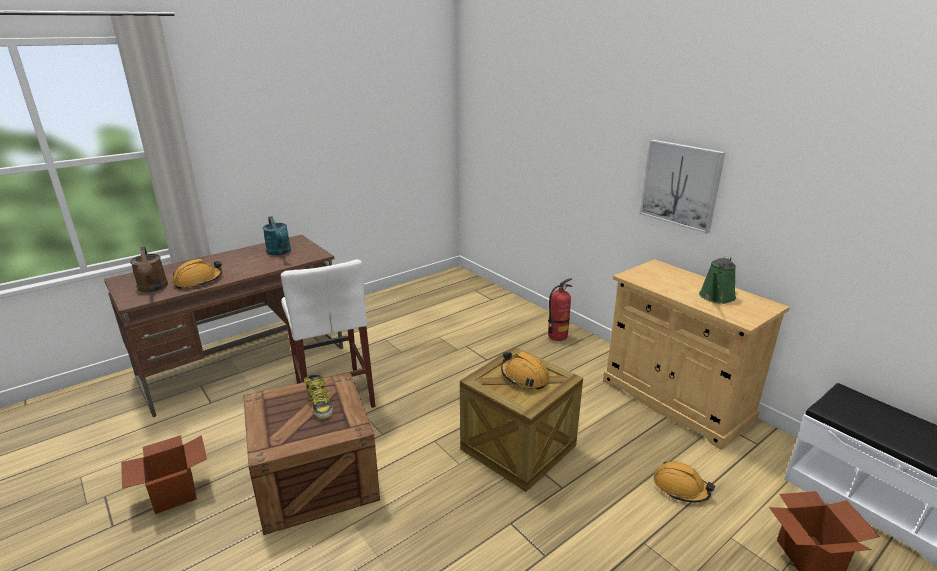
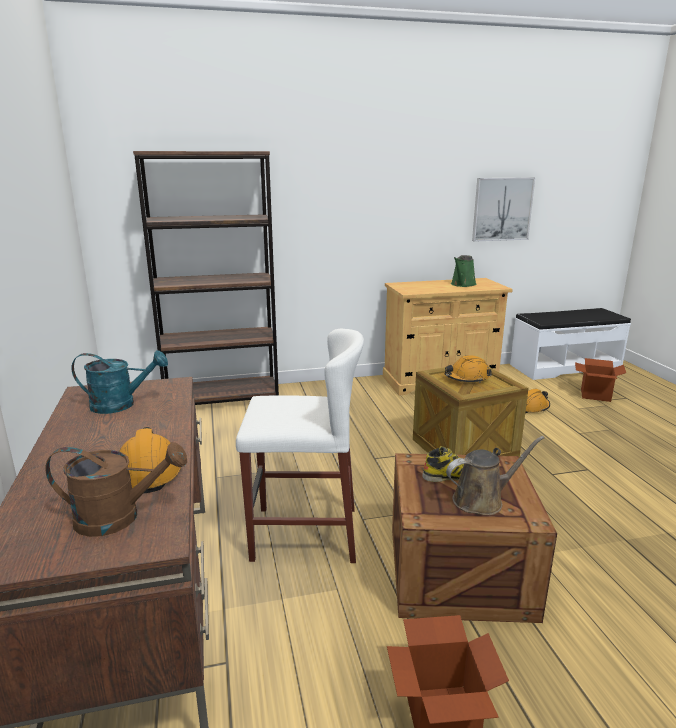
camera: 65 degrees left, 5 degrees down
(288, 423) = (482, 500): none -> brown watering can
(499, 302) = (222, 399): none -> brown bookcase
(557, 336) = (316, 392): fire extinguisher -> none
(680, 185) = (395, 215): picture -> picture (502, 209)
(716, 297) = (462, 284): green watering can -> green watering can turned 60 degrees clockwise

